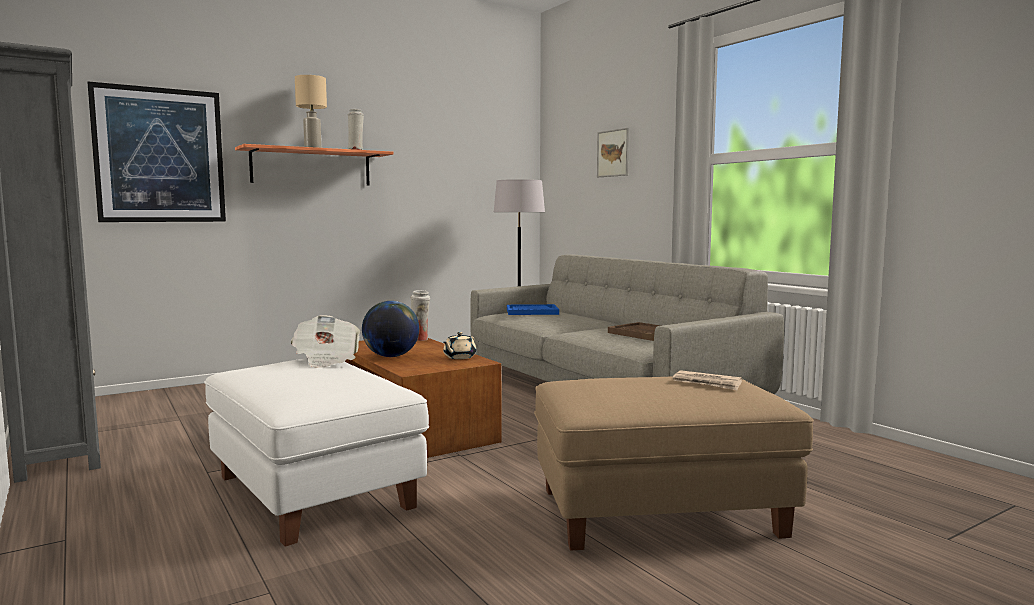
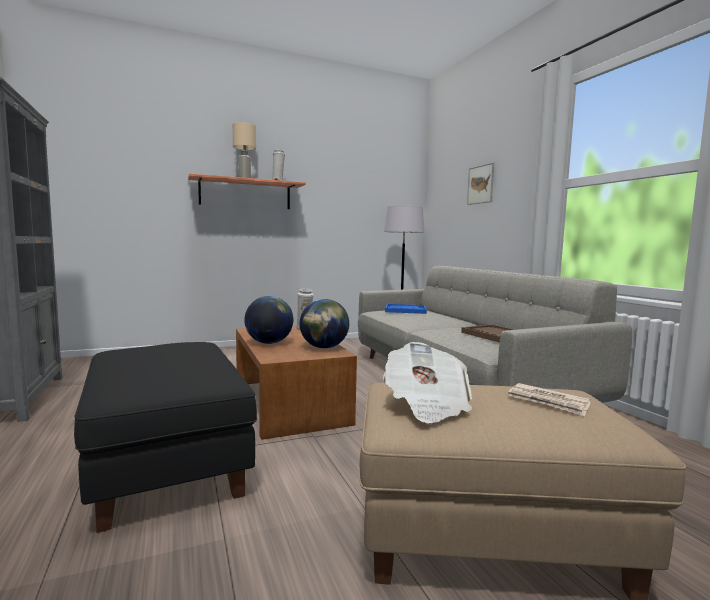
camera: 10 degrees right, 0 degrees up
(160, 155) = (132, 182): picture -> none
(312, 491) = (166, 464): white ottoman -> black ottoman
(326, 360) = (193, 345): newspaper -> newspaper (426, 404)
(459, 357) = (324, 347): beige teapot -> globe

